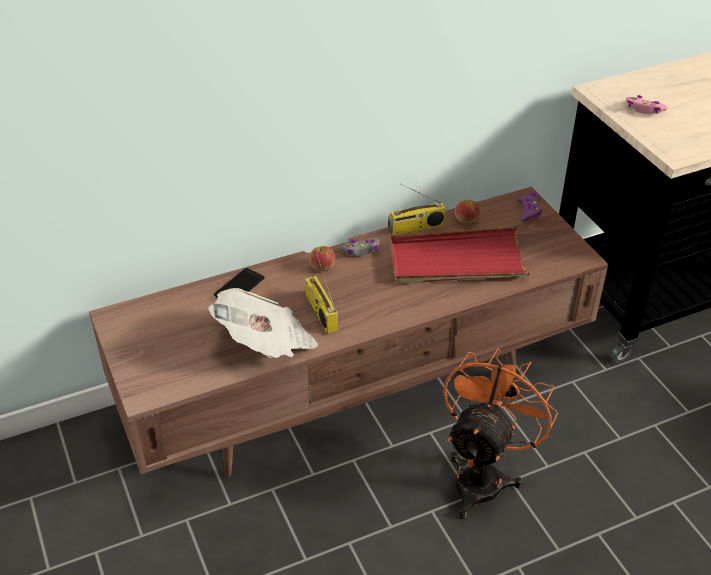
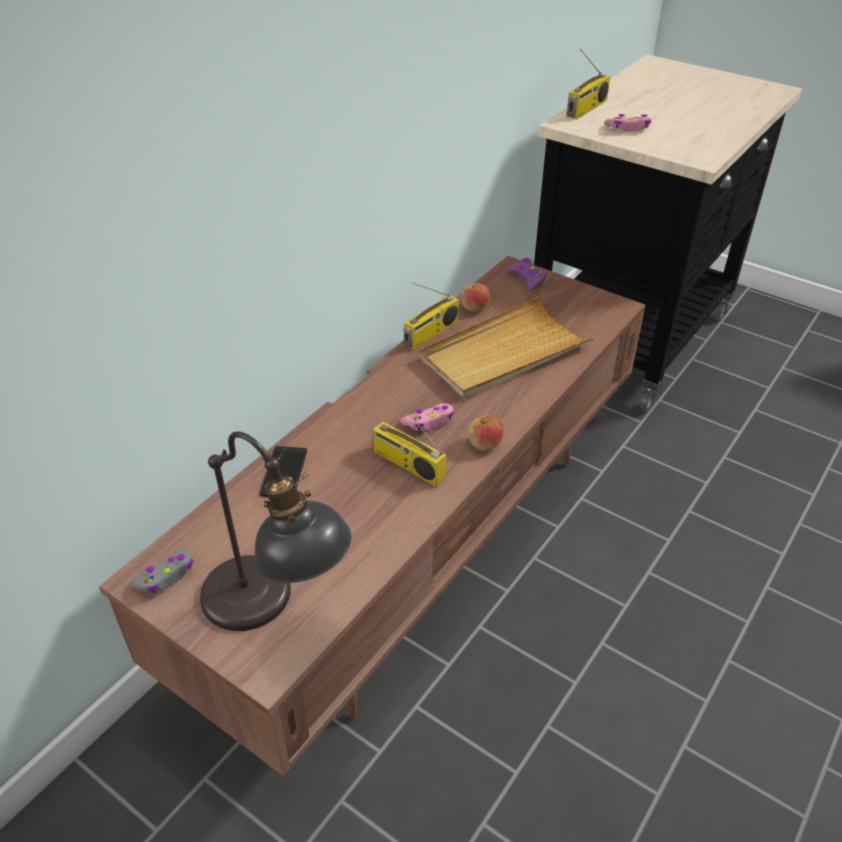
camera: 30 degrees left, 0 degrees up
(172, 366) = (278, 610): none -> grey table lamp
(266, 343) = (374, 528): newspaper -> none
(322, 267) = (364, 412): apple -> apple (484, 444)
(359, 290) = (429, 422): none -> pink game controller
(361, 250) = (392, 378): grey game controller -> grey game controller (166, 576)
(456, 261) = (503, 353): red tray -> beige tray
(483, 475) = (620, 579): orange fan -> none
(628, 82) = (586, 109): none -> radio

